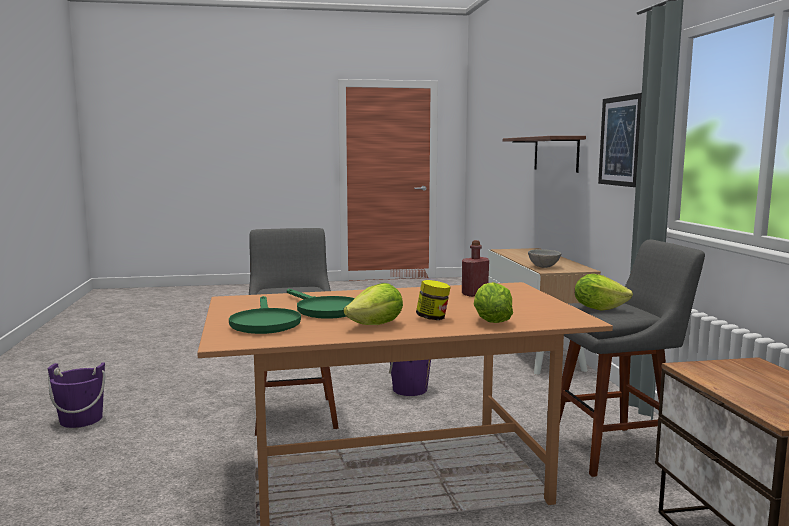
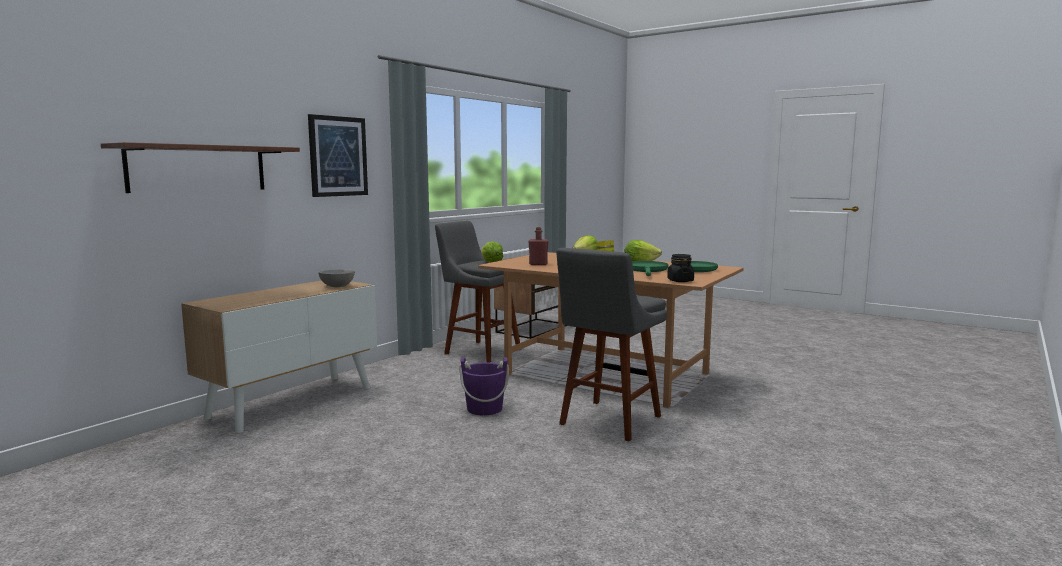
camera: 135 degrees left, 0 degrees up
(81, 419) = (819, 484): purple bucket -> none
(247, 299) = (680, 281): none -> black jar

